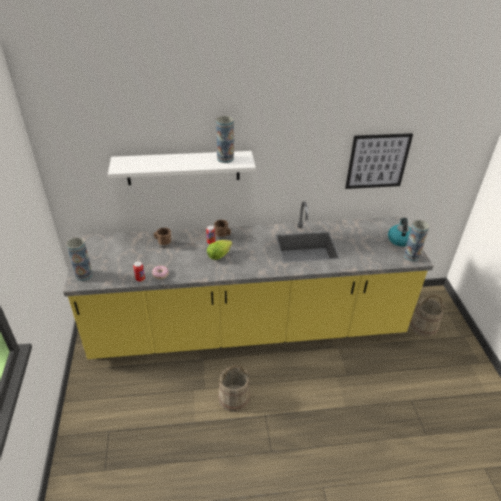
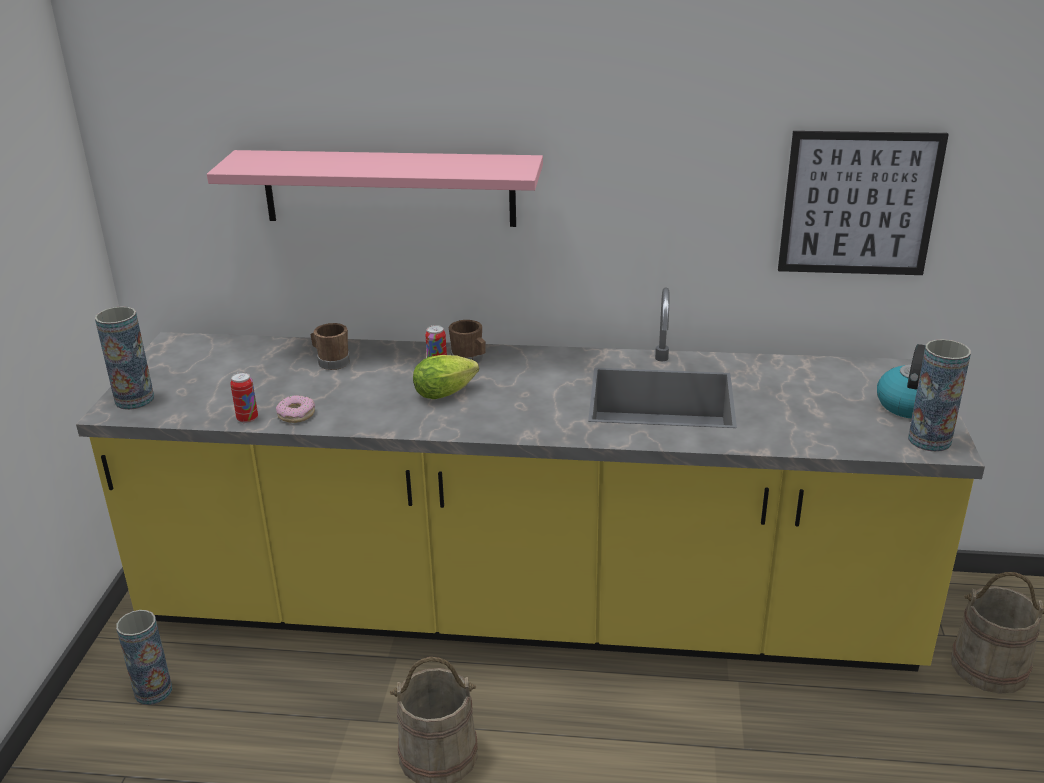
camera: 15 degrees right, 10 degrees down
(183, 168) = (389, 188): white shelf -> pink shelf
(225, 158) = (474, 164): vase -> vase (153, 691)

